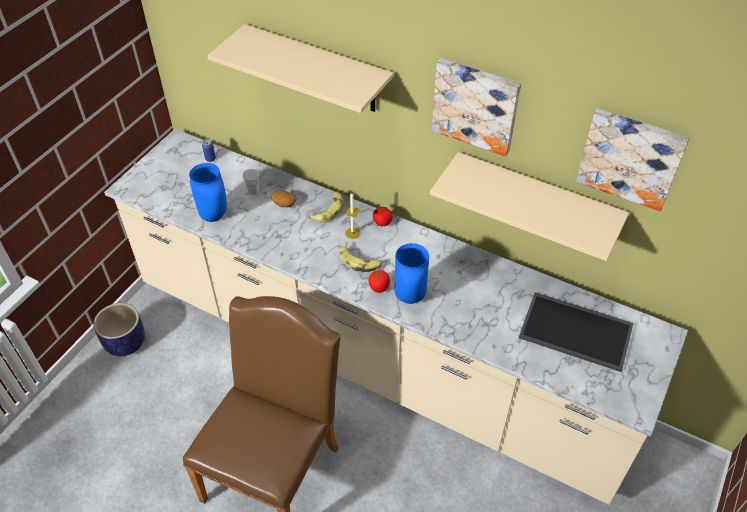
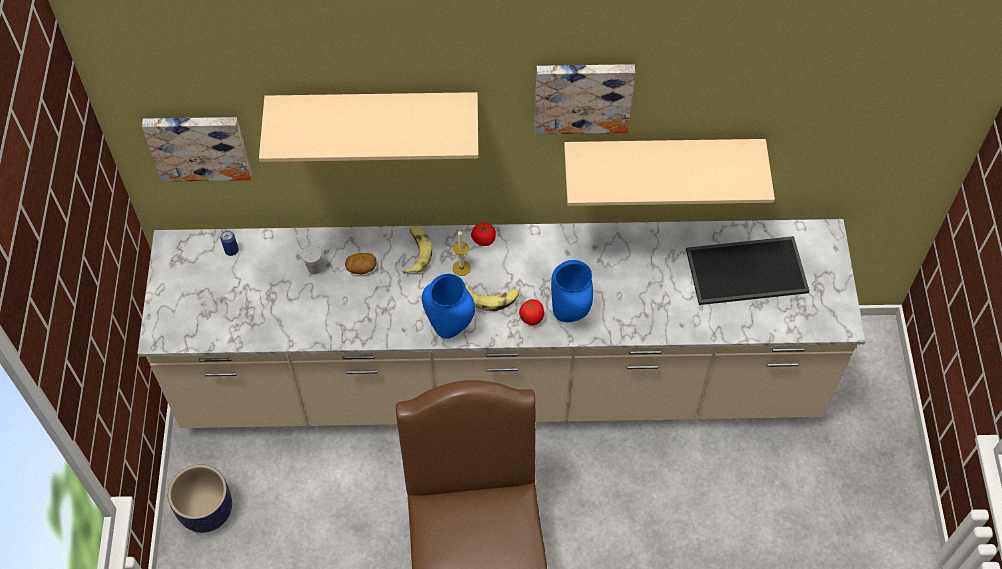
camera: 30 degrees left, 10 degrees up
(215, 216) = (295, 321): blue vase -> blue vase (450, 327)
(631, 157) = (761, 93): picture -> picture (198, 145)

